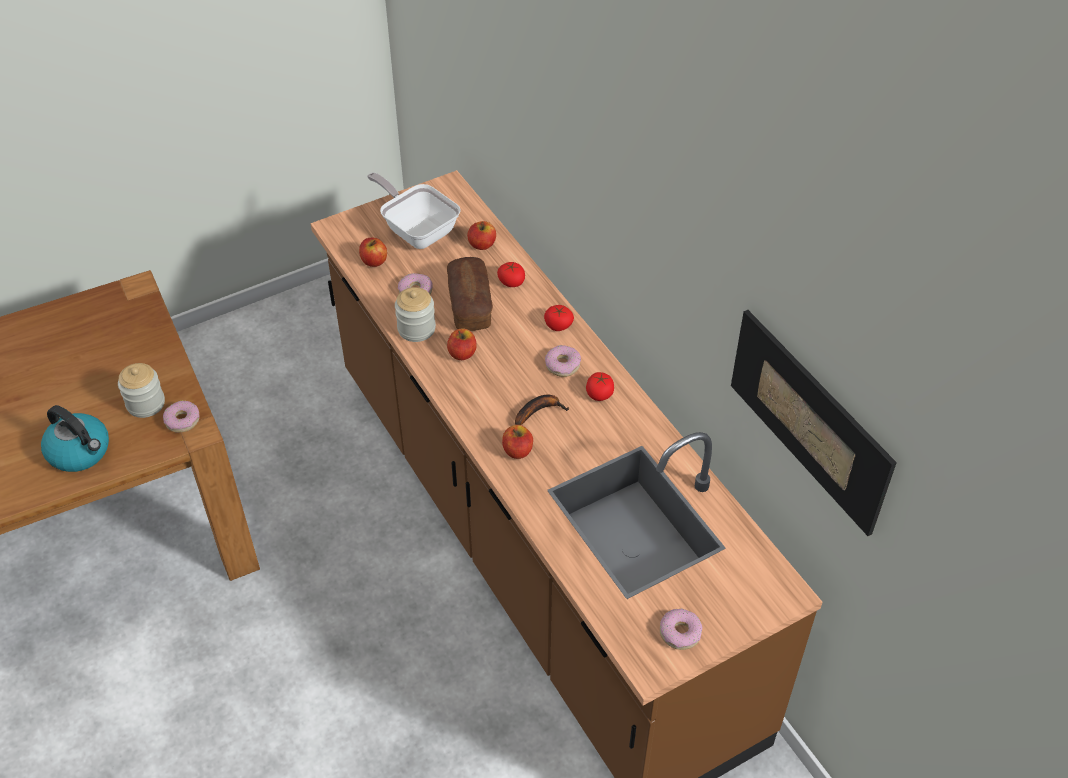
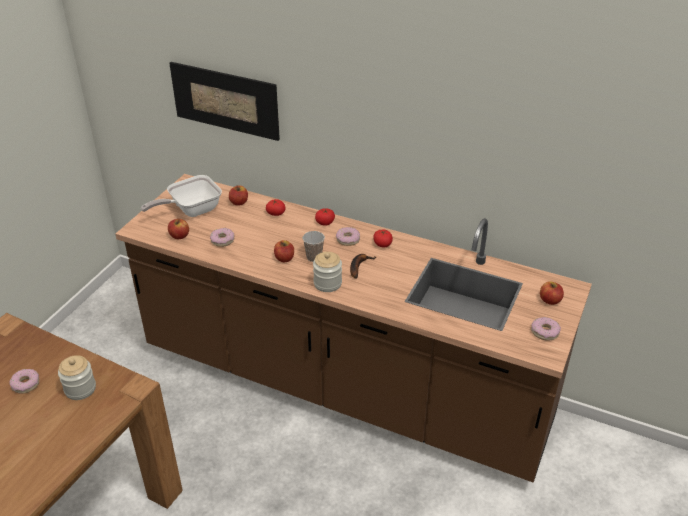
camera: 35 degrees left, 10 degrees down
(80, 452) = (56, 440): kettle -> none
(182, 420) = (118, 385): donut -> donut (25, 384)
(416, 329) = (243, 258): jar -> jar (327, 283)
(417, 230) = (191, 210): frying pan -> frying pan turned 45 degrees counterclockwise
(470, 305) = (263, 234): bread -> none
(498, 369) = (314, 257): none -> cup
(517, 451) = (368, 290): apple -> apple (550, 300)
(809, 419) = (561, 168): picture -> picture (225, 100)

